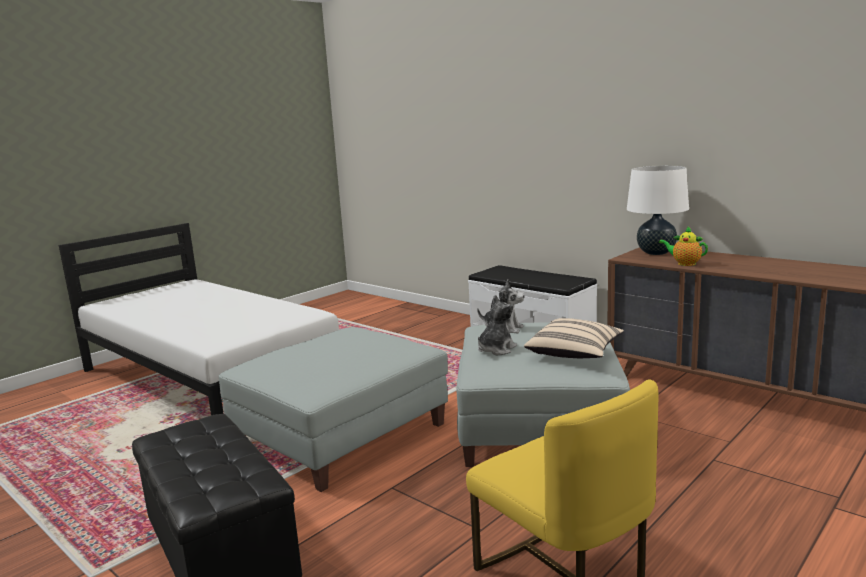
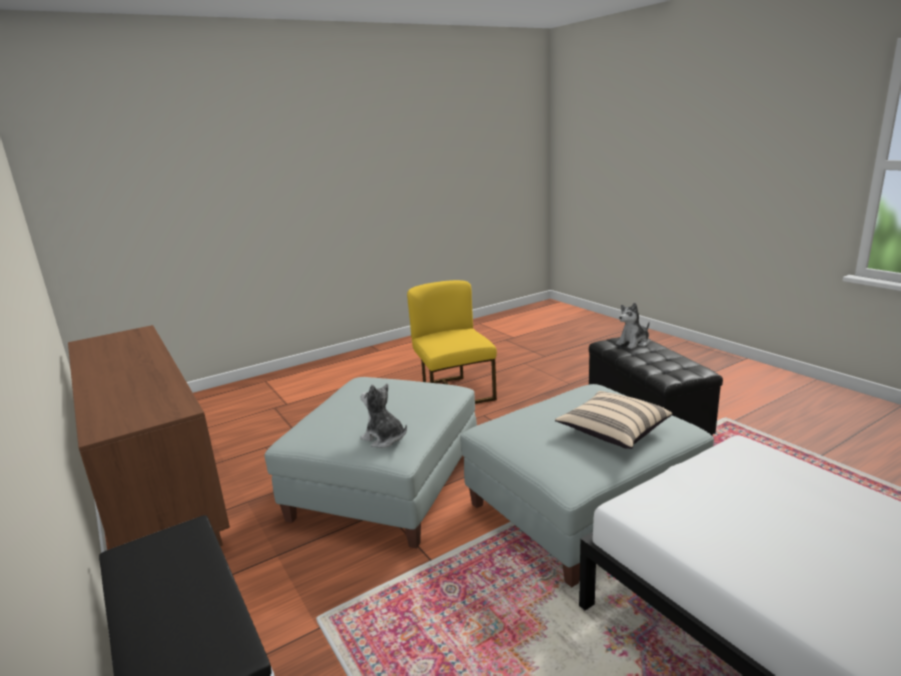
camera: 165 degrees left, 5 degrees up
(496, 349) = (419, 409): plush toy -> plush toy (633, 343)
(574, 354) = (359, 396): beige pillow -> beige pillow (613, 432)
(656, 253) = (126, 417): white table lamp -> none
(684, 264) = (164, 386): teapot -> none

